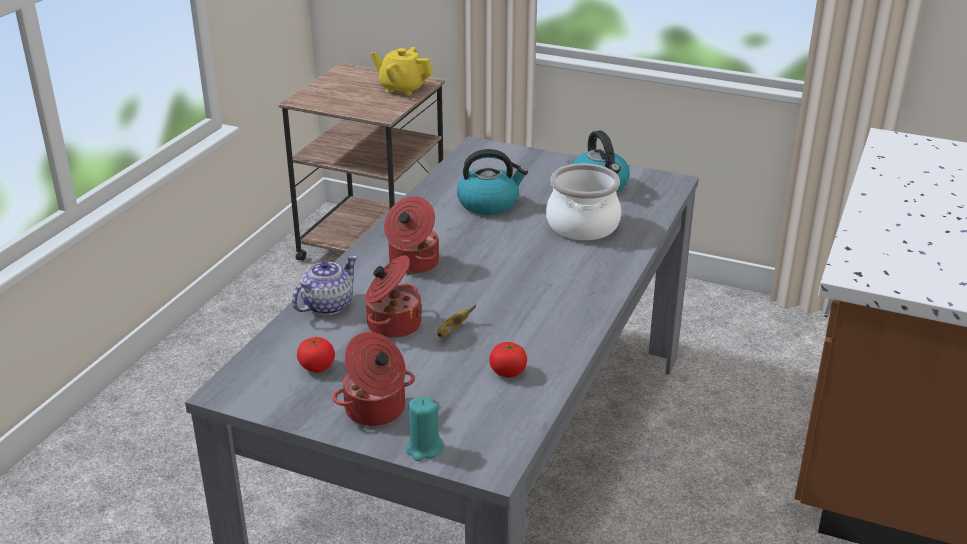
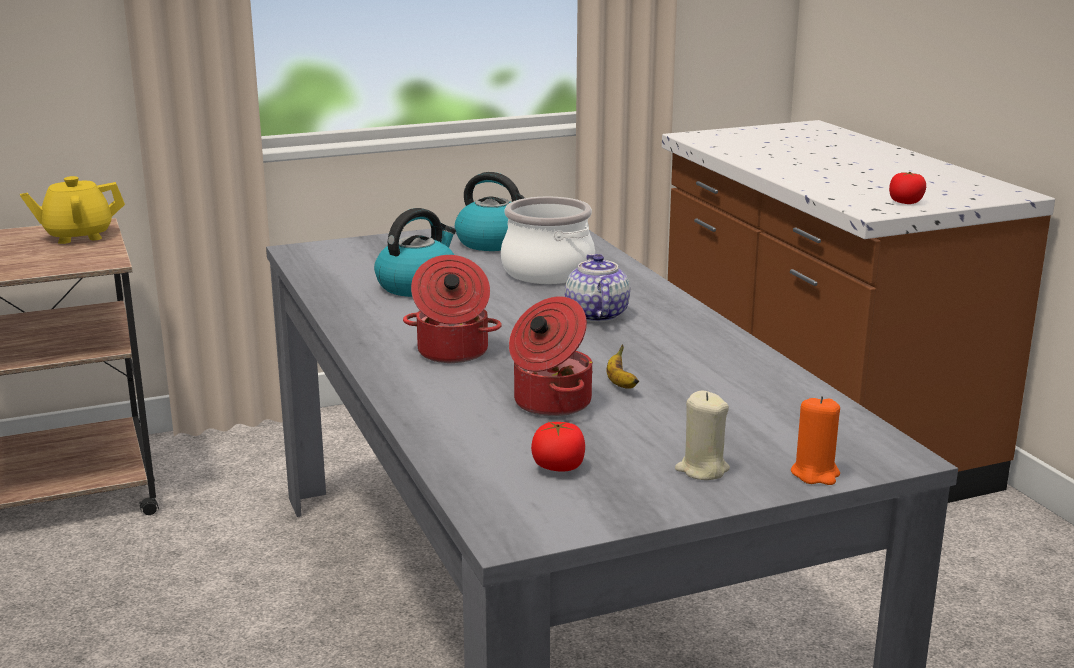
camera: 45 degrees left, 10 degrees down
(326, 305) = (442, 418): teapot -> teapot (596, 315)
(376, 410) = (702, 469): cooking pot -> beige candle
(424, 449) = (815, 473): turquoise candle -> orange candle
(508, 372) = (741, 389): tomato -> tomato (905, 202)

